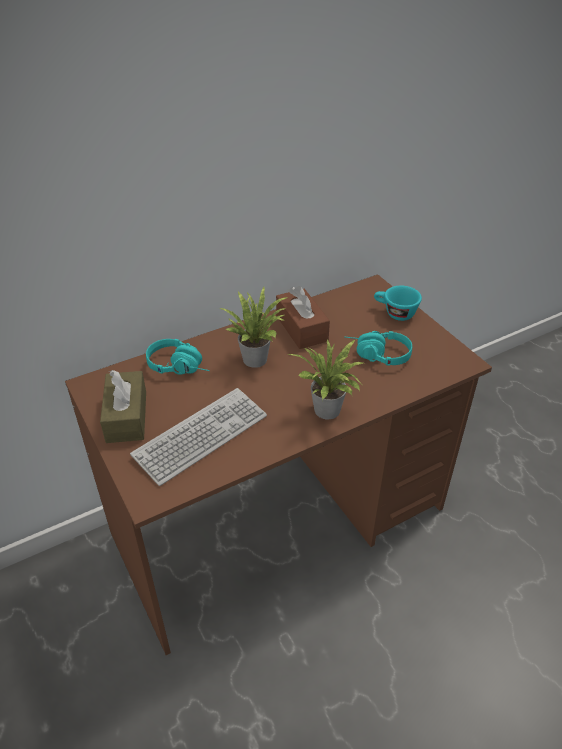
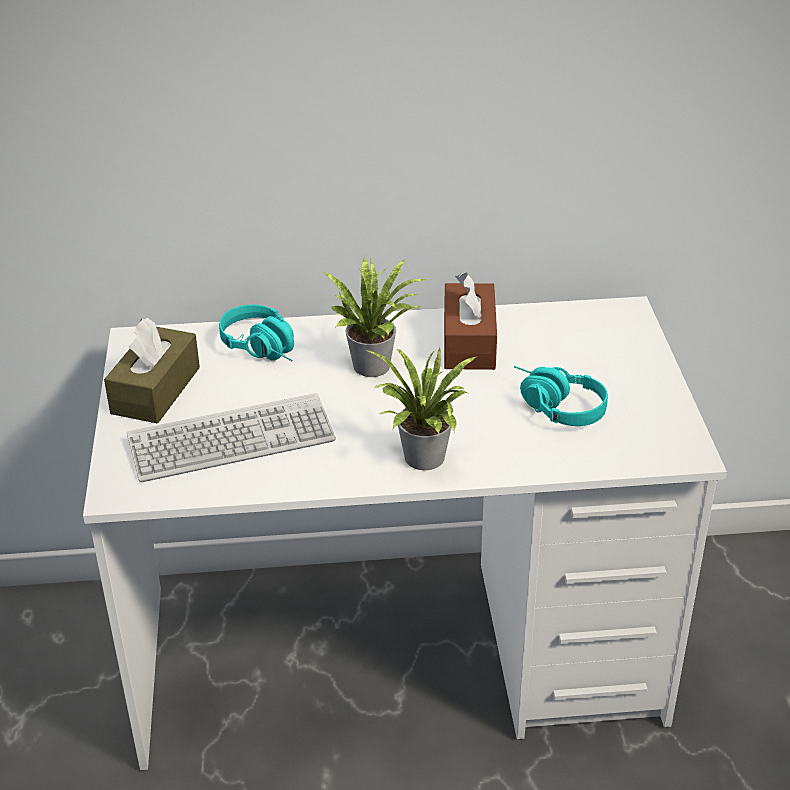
camera: 25 degrees right, 5 degrees down
(280, 522) = (398, 656): brown desk -> white desk
(394, 313) = (628, 357): turquoise cup -> none

